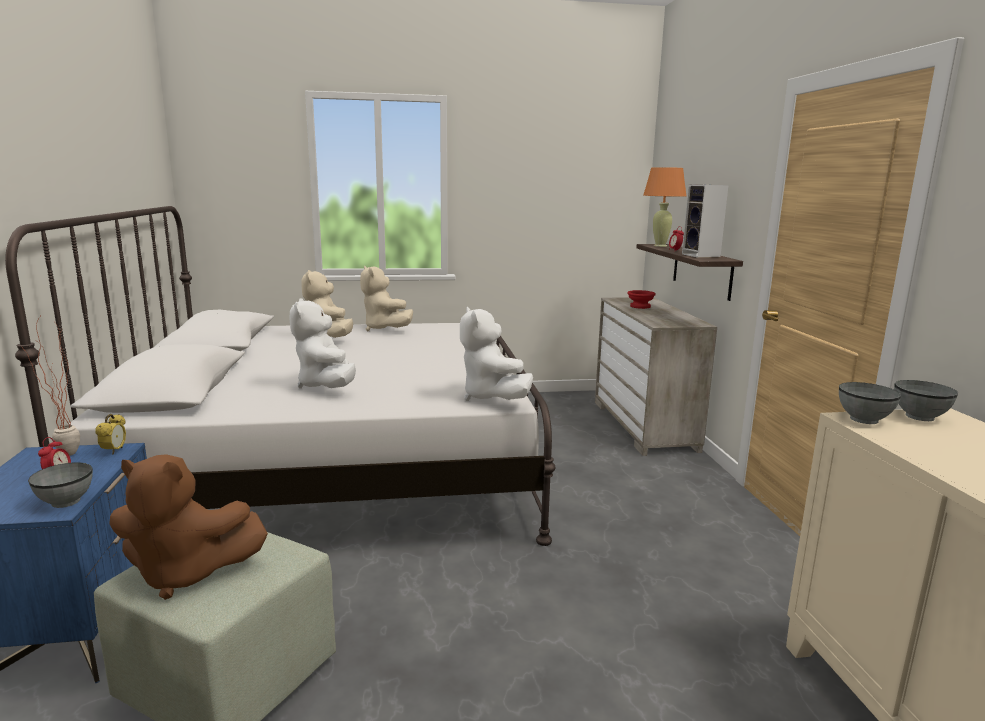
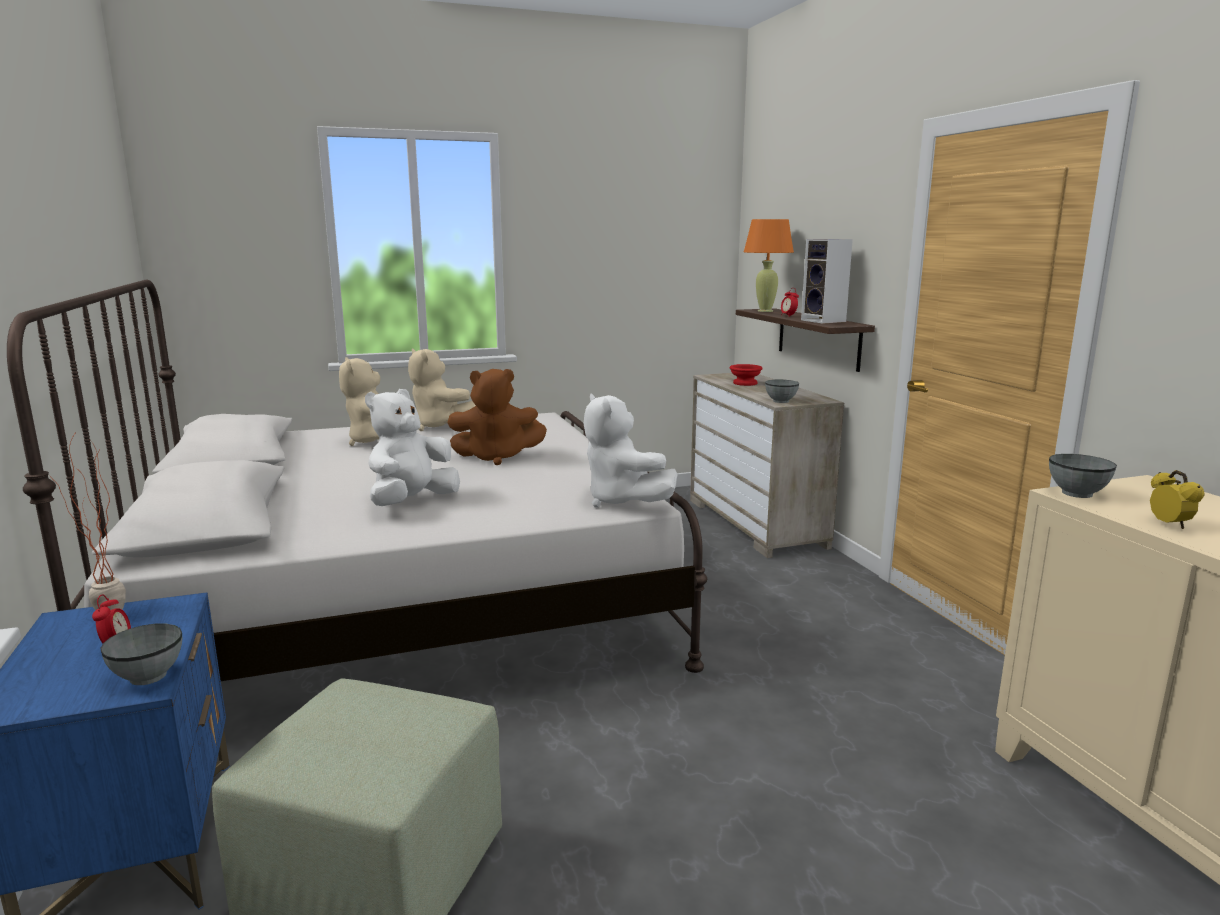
camera: 10 degrees left, 0 degrees up
(114, 451) = (173, 606): alarm clock -> alarm clock (1169, 525)
(186, 573) = (331, 749): brown plush toy -> brown plush toy (496, 457)
(326, 386) = (412, 502): white plush toy -> white plush toy turned 60 degrees clockwise
(920, 417) = (1128, 486): grey bowl -> grey bowl (781, 401)

